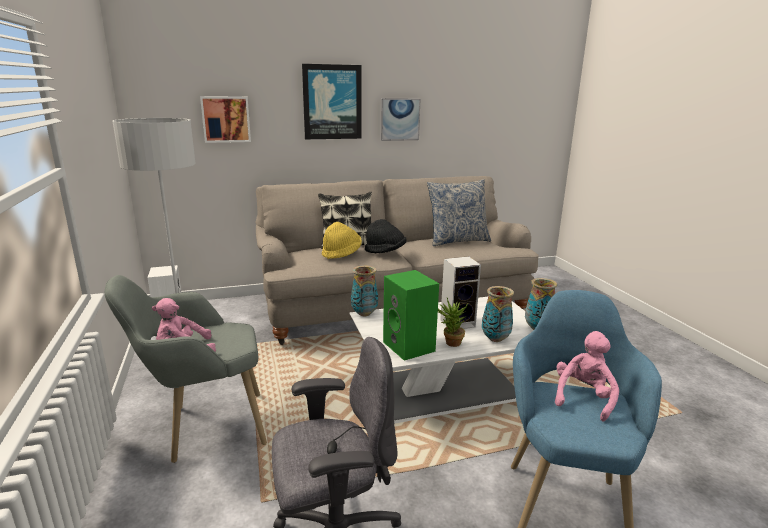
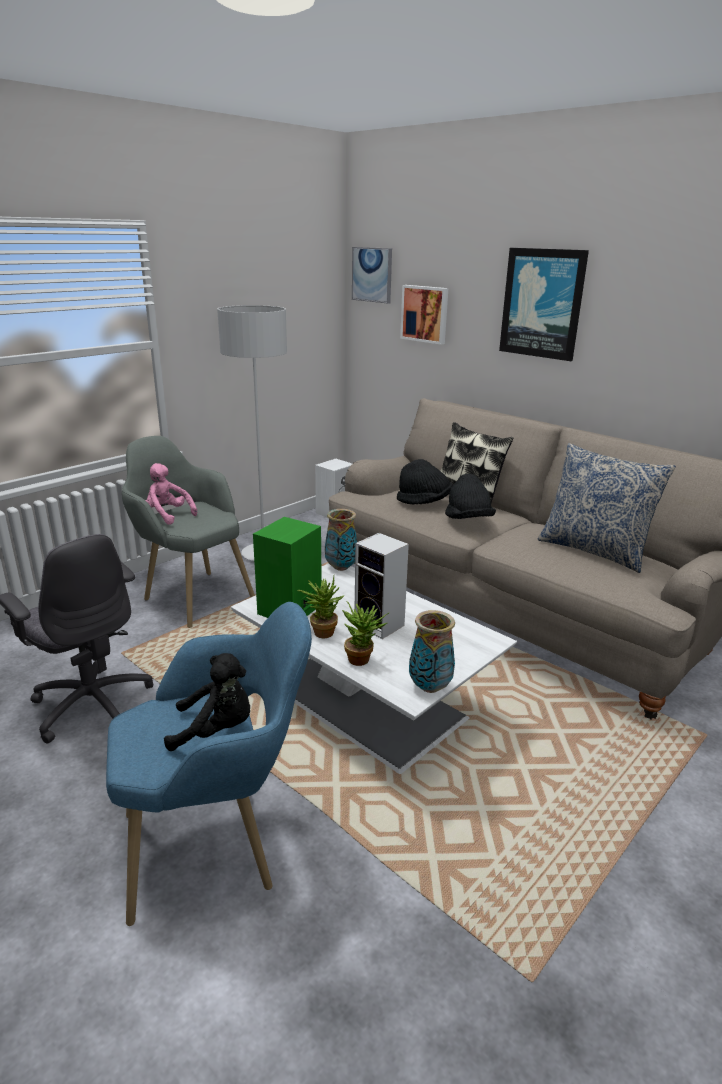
camera: 60 degrees right, 5 degrees up
(341, 253) = (424, 502): yellow hat -> black hat
(399, 119) = (638, 340): picture -> picture (372, 274)
(496, 339) = (363, 659): vase -> potted plant
(583, 398) = (216, 730): pink plush toy -> black plush toy

